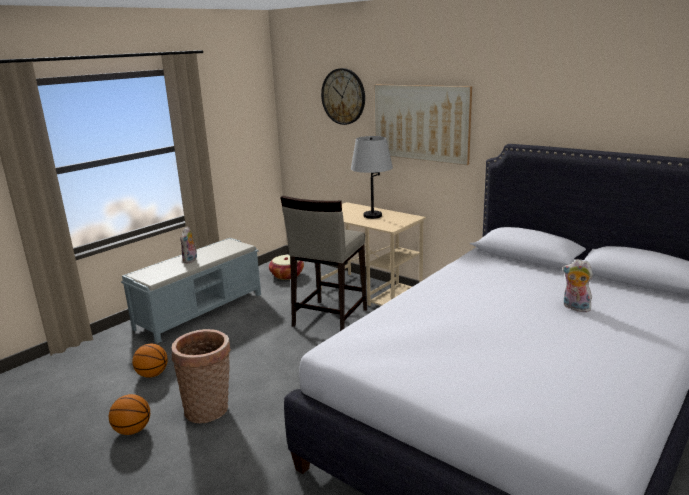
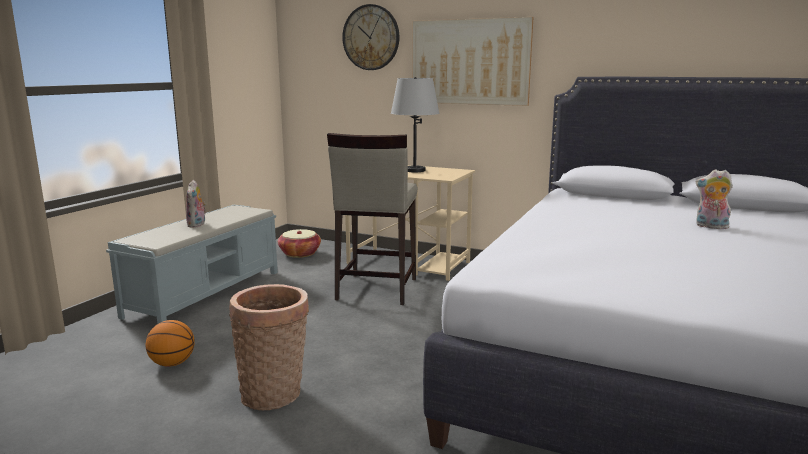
camera: 15 degrees left, 5 degrees down
(132, 430) = (174, 429): basketball -> none

